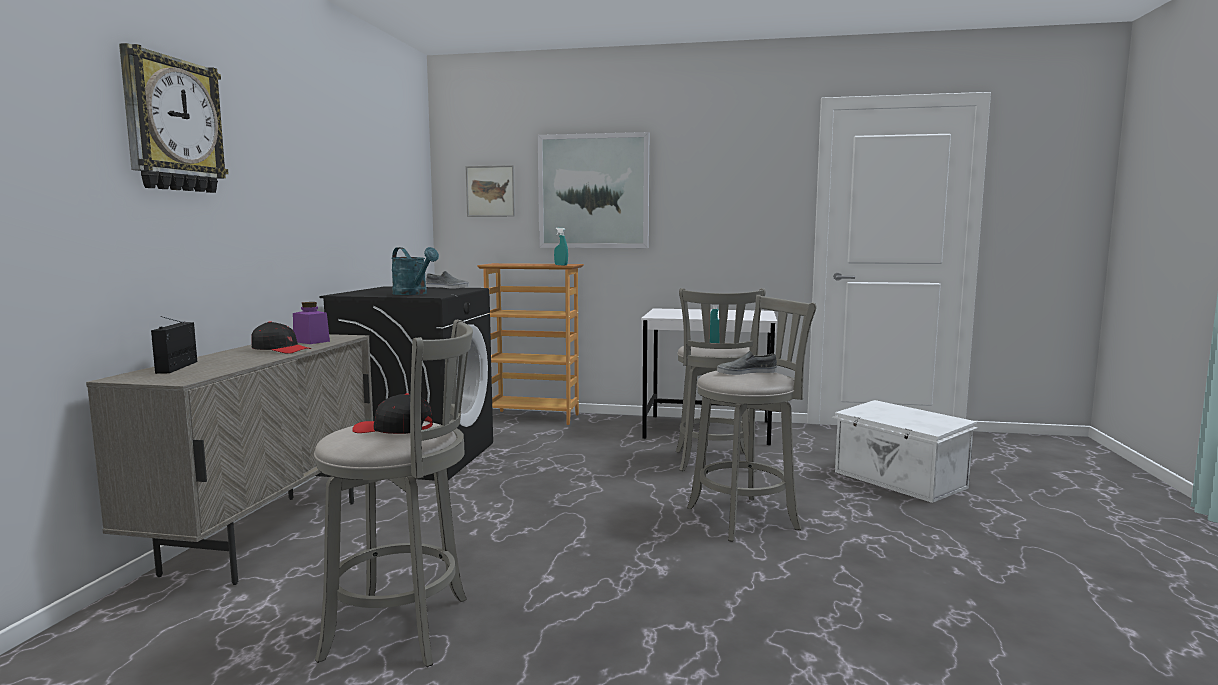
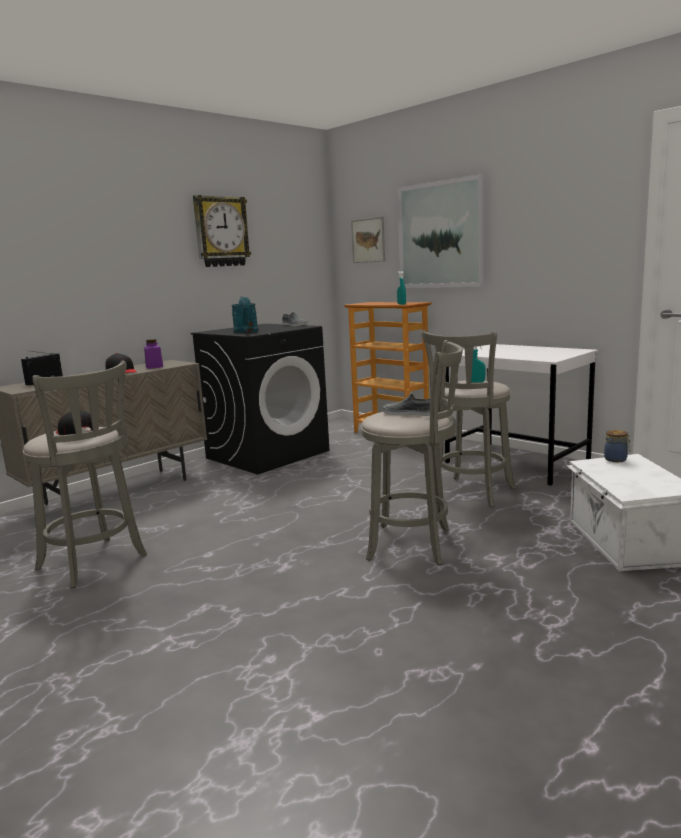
camera: 35 degrees right, 5 degrees up
(172, 125) = (54, 227): wall clock -> wall clock (221, 232)
(870, 406) = (616, 459): none -> jar

